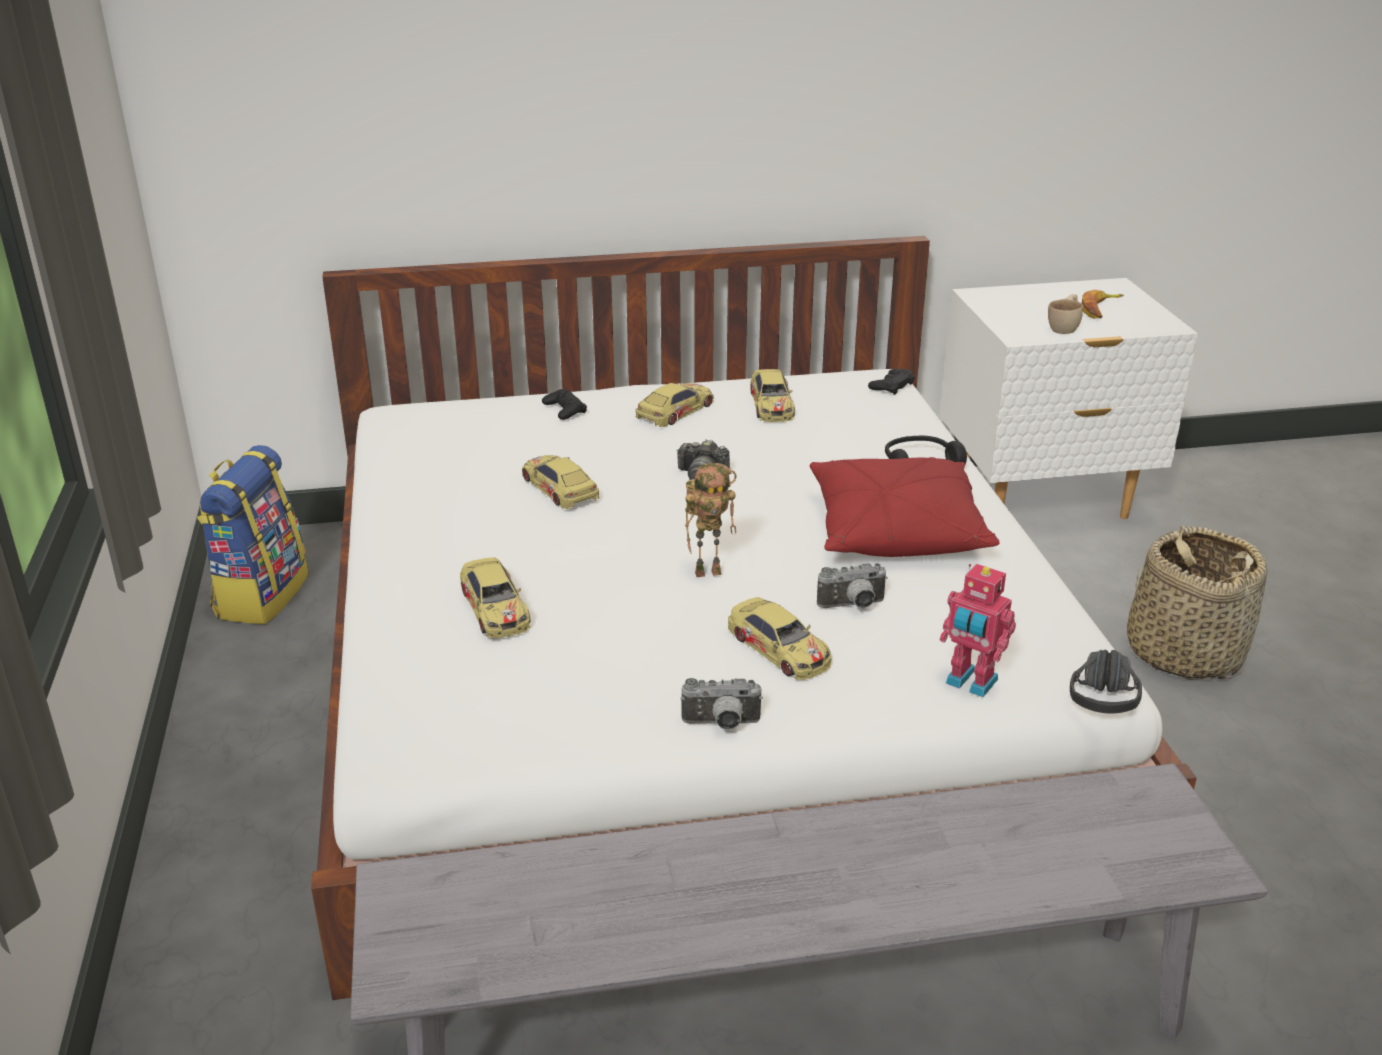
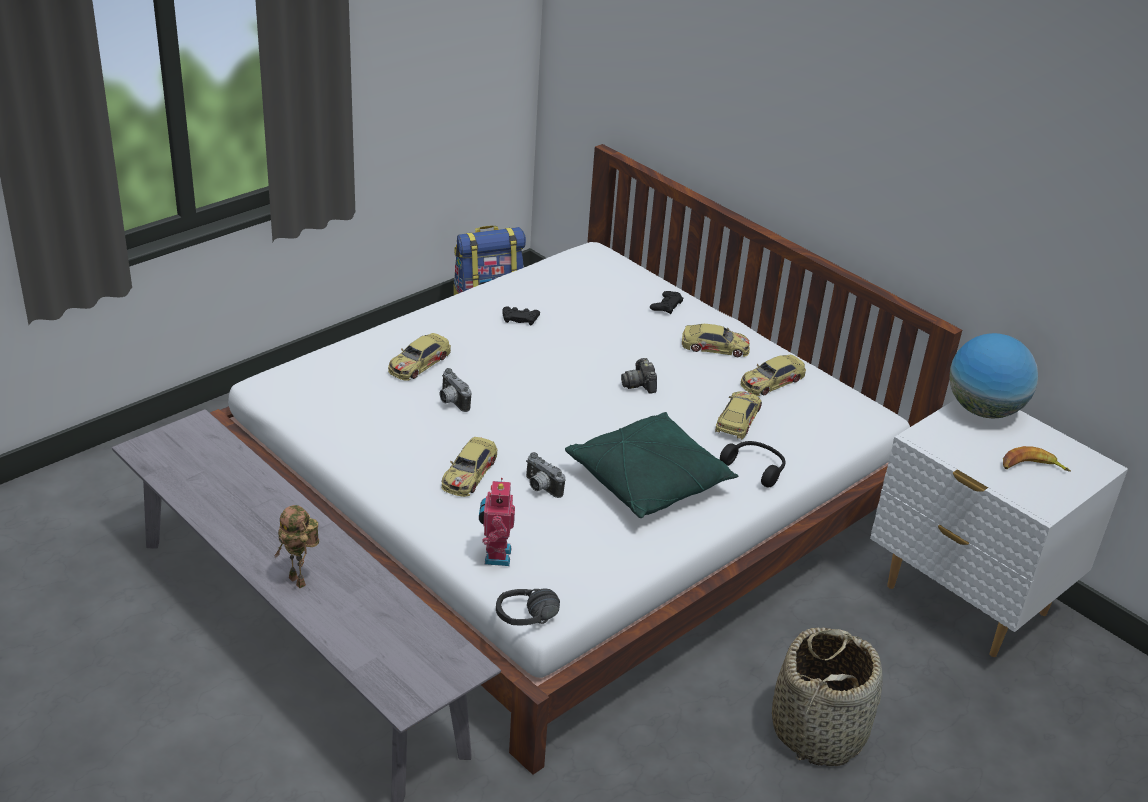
camera: 55 degrees right, 5 degrees up
(559, 488) = (567, 338): toy car -> toy car (738, 419)
(709, 571) = (525, 422): toy robot -> toy robot (300, 581)
(721, 725) = (378, 475): camera -> camera (451, 402)
(891, 386) = (865, 424): black game controller -> black game controller (520, 318)
(895, 531) = (649, 481): red pillow -> green pillow
(994, 298) = (983, 410): none -> globe
(1065, 327) = (968, 456): beige cup -> none

